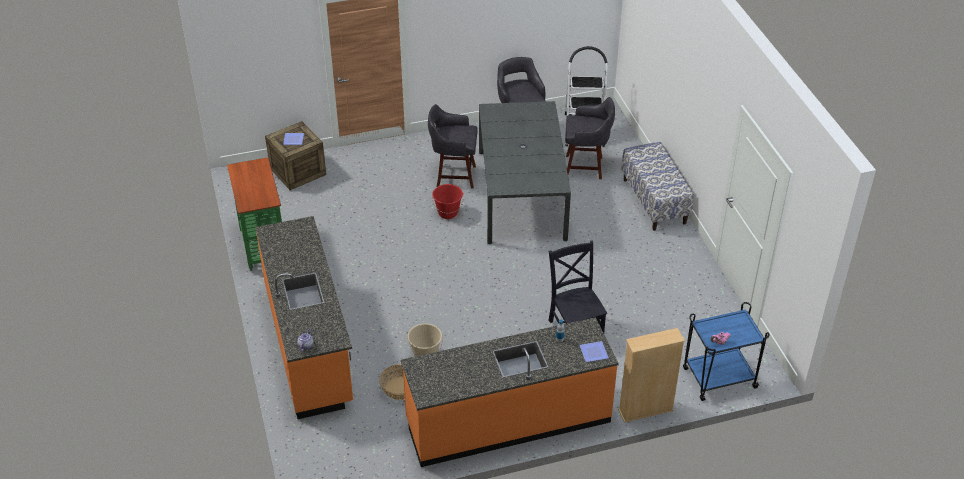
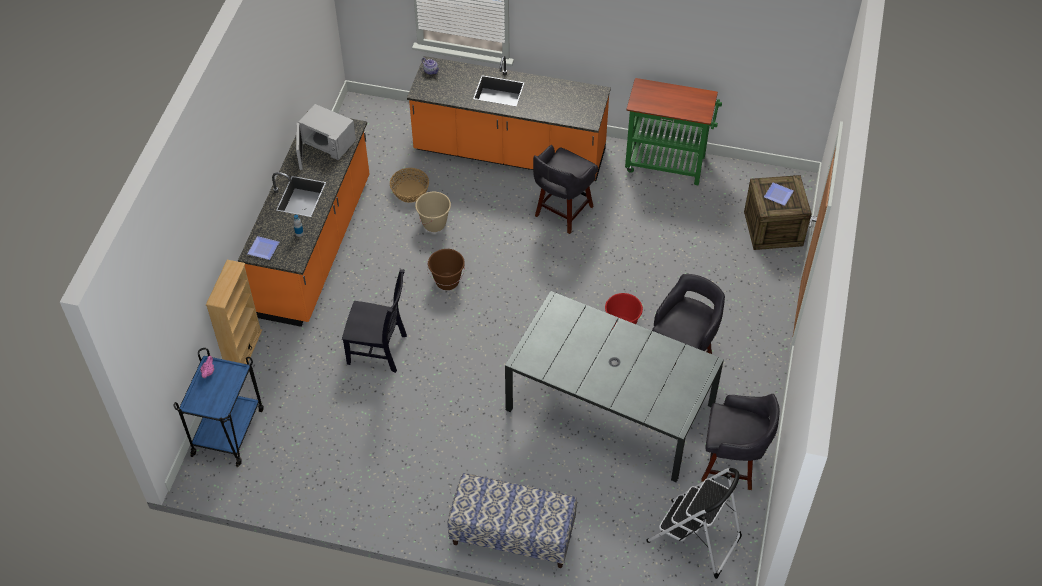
camera: 120 degrees right, 10 degrees up
(447, 373) = (326, 143): none -> white microwave
(479, 320) = (447, 281): none -> brown bucket
(586, 167) = (618, 498): grey stool -> grey stool (562, 213)

